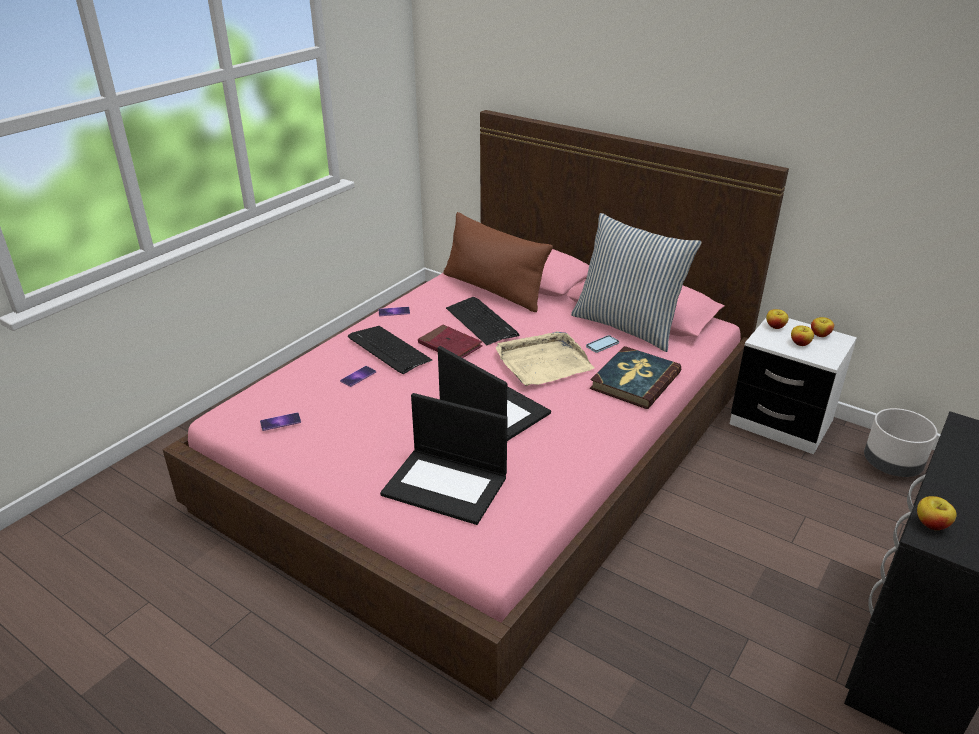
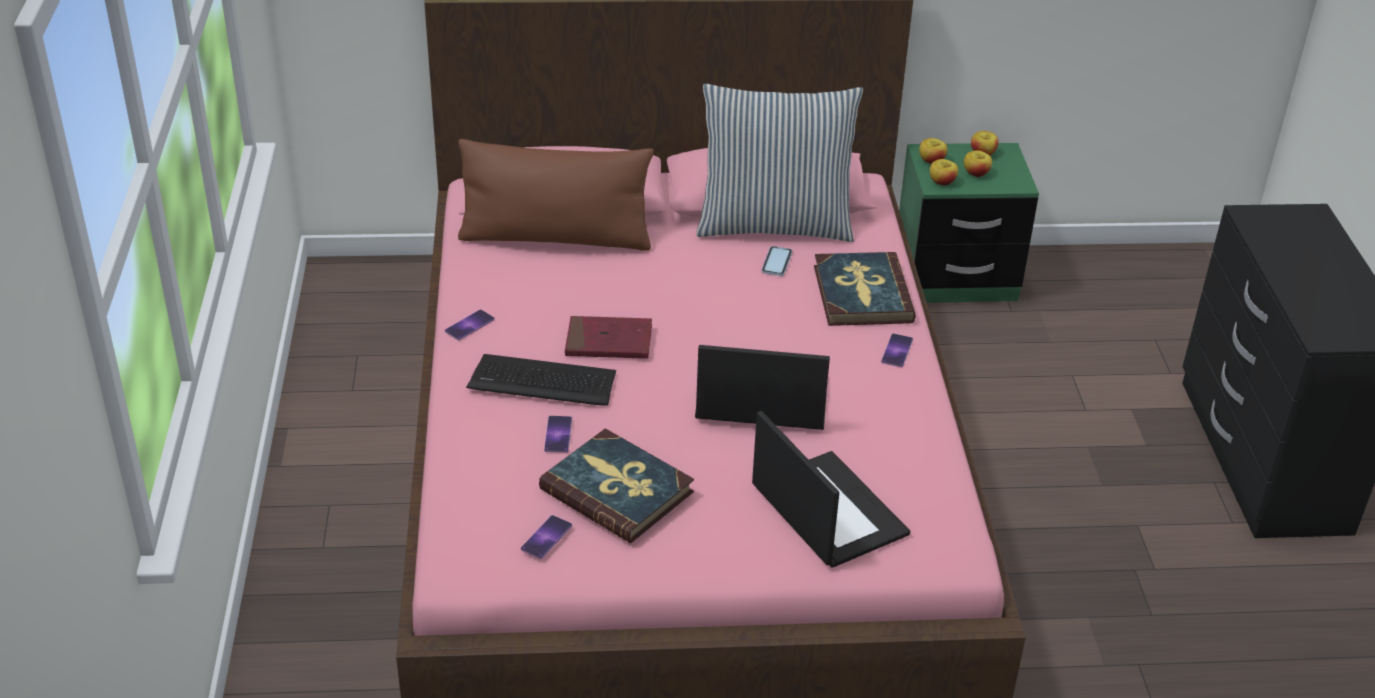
camera: 40 degrees left, 5 degrees up
(346, 416) = (617, 490): none -> book
(446, 485) = (826, 510): laptop -> laptop turned 105 degrees counterclockwise
(482, 322) = (603, 291): keyboard -> none
(543, 362) = (741, 315): beige tray -> none
(616, 420) = (897, 350): none -> phone
(780, 423) = (955, 277): white nightstand -> green nightstand
(890, 465) = (1093, 280): grey planter -> none
(931, 524) = (1313, 325): apple -> apple (942, 182)

